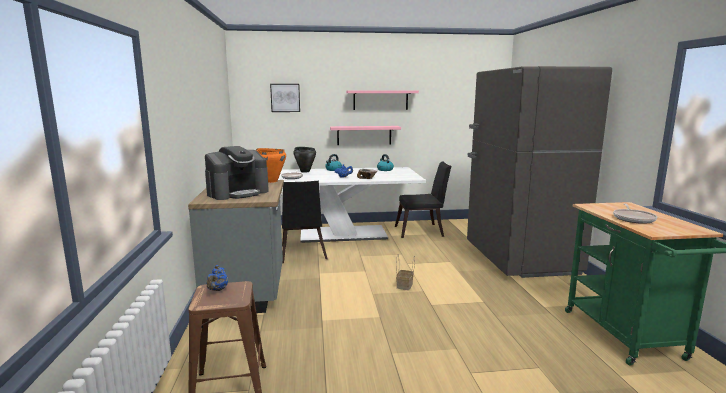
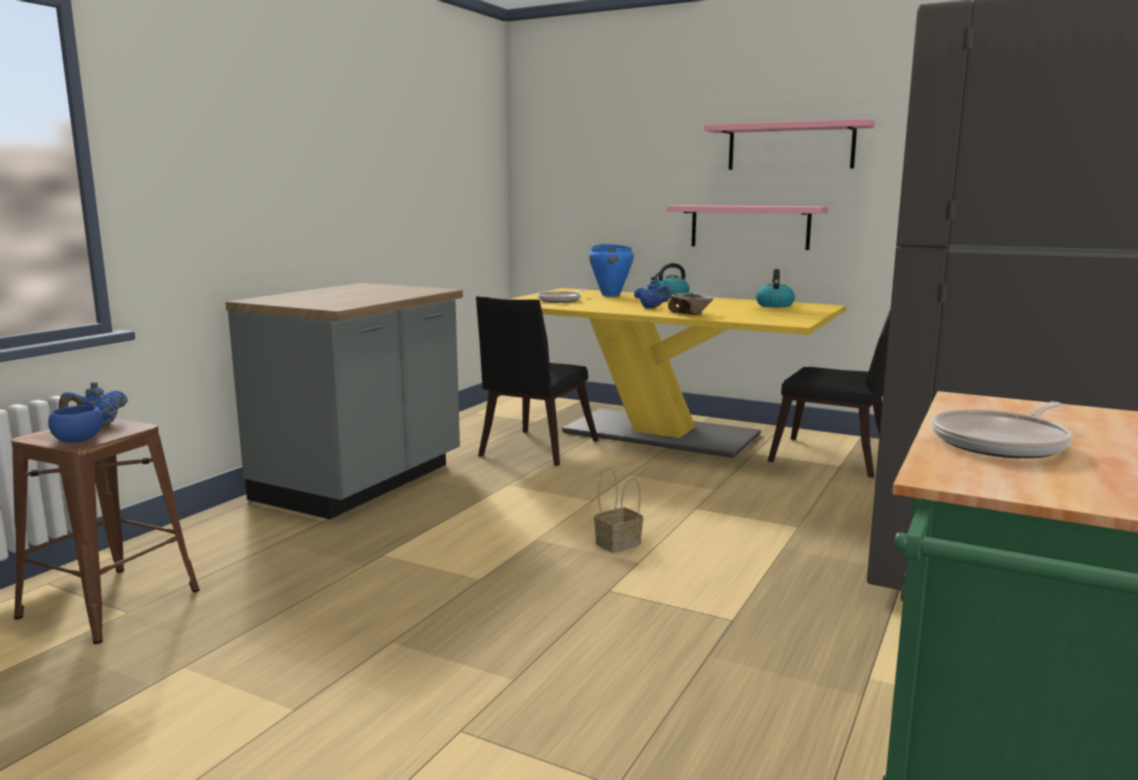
camera: 35 degrees right, 0 degrees up
(233, 299) = (79, 440): none -> blue bowl
(238, 193) = (331, 297): coffee machine -> none
(271, 181) = (435, 289): orange cooking pot -> none
(285, 98) = (598, 146): picture -> none
(305, 171) = (611, 295): black cooking pot -> blue cooking pot
(343, 234) = (660, 433): white dining table -> yellow dining table

